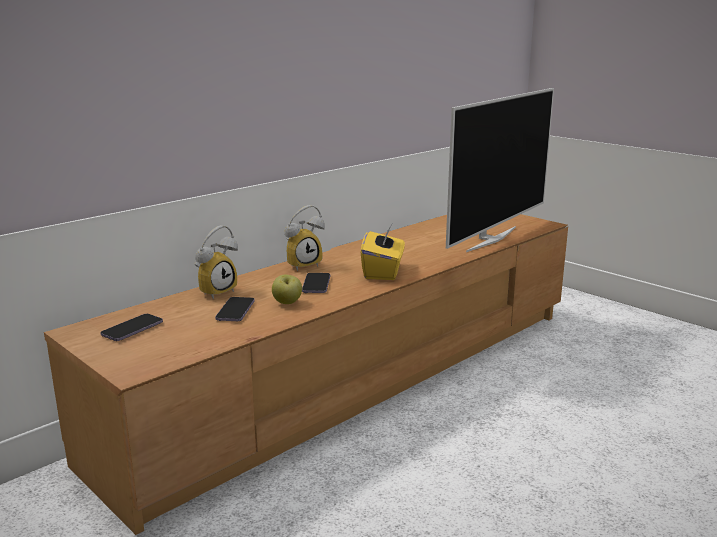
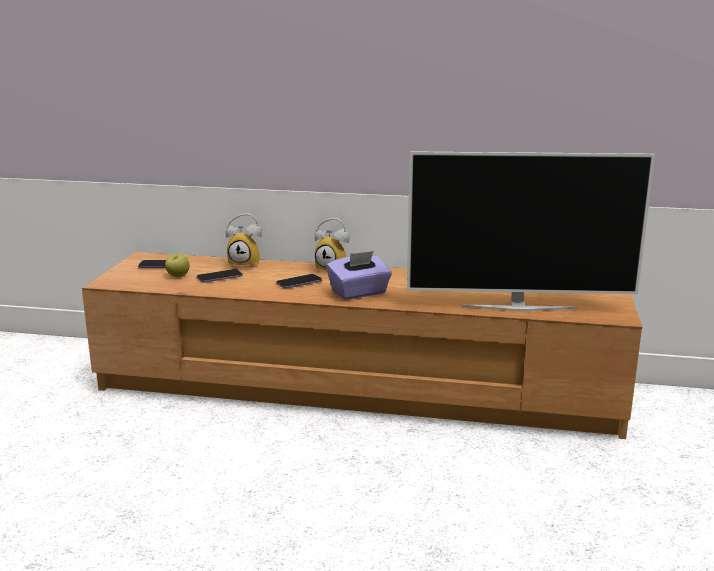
camera: 55 degrees right, 0 degrees up
(287, 303) = (252, 285): apple -> apple (178, 276)
(383, 272) = (359, 293): yellow tissue box -> purple tissue box

